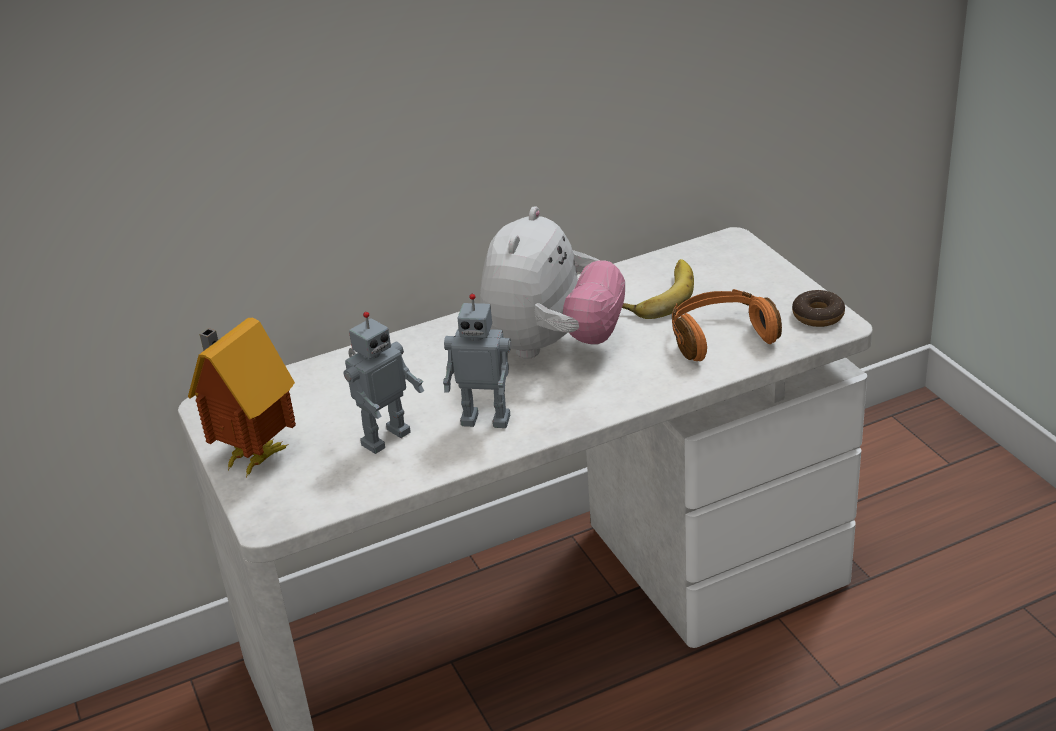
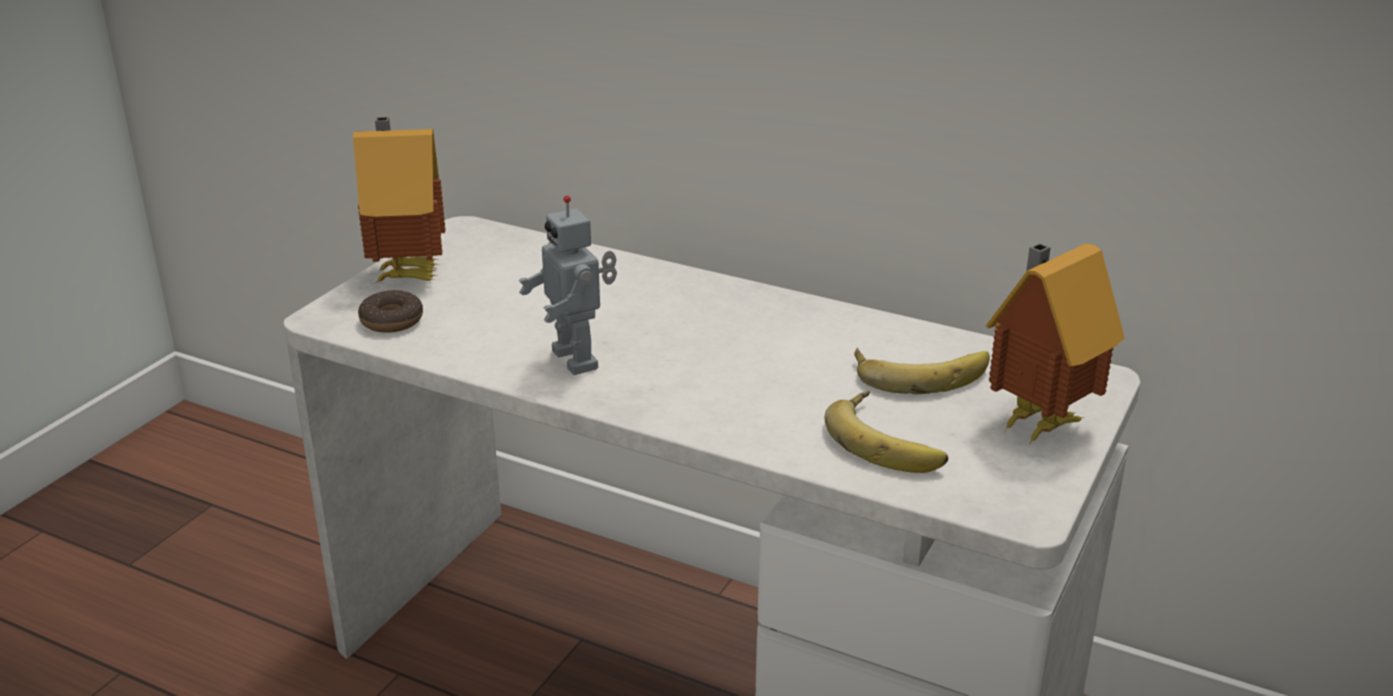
camera: 50 degrees right, 5 degrees down
(384, 437) = (495, 321): toy robot -> none
(552, 346) = (742, 347): plush toy -> none
(720, 337) = (889, 440): orange headphones -> banana
(754, 281) = (1036, 422): none -> toy house
(818, 315) = (1024, 493): donut -> donut (391, 321)

